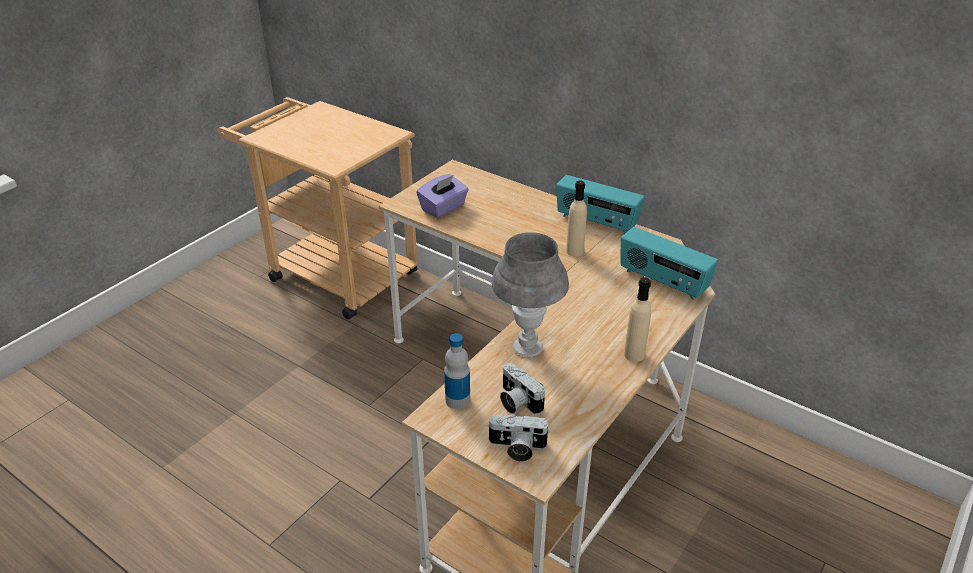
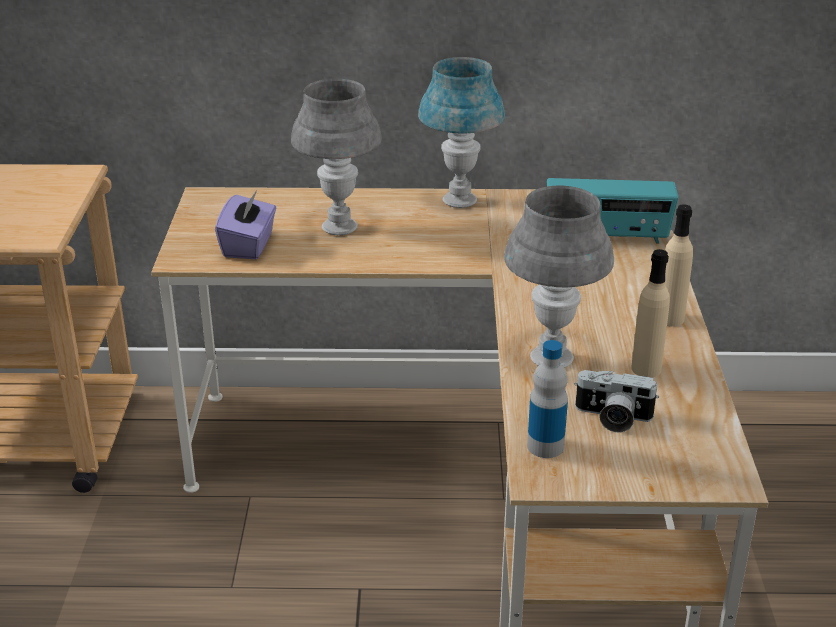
camera: 35 degrees left, 5 degrees down
(504, 214) = (339, 227): none -> grey table lamp
(517, 448) = (673, 464): camera -> none
(574, 251) = (474, 239): beige bottle -> beige bottle (646, 369)
(596, 222) = (459, 201): radio -> blue table lamp

